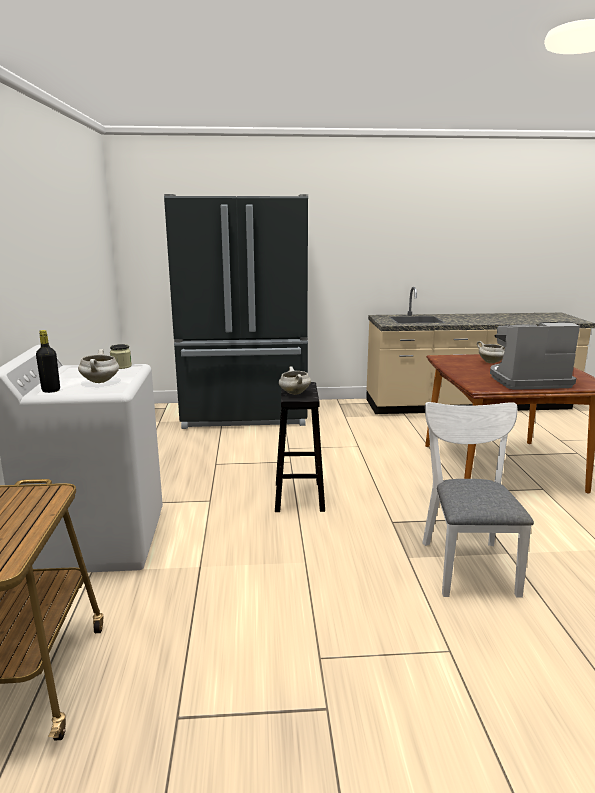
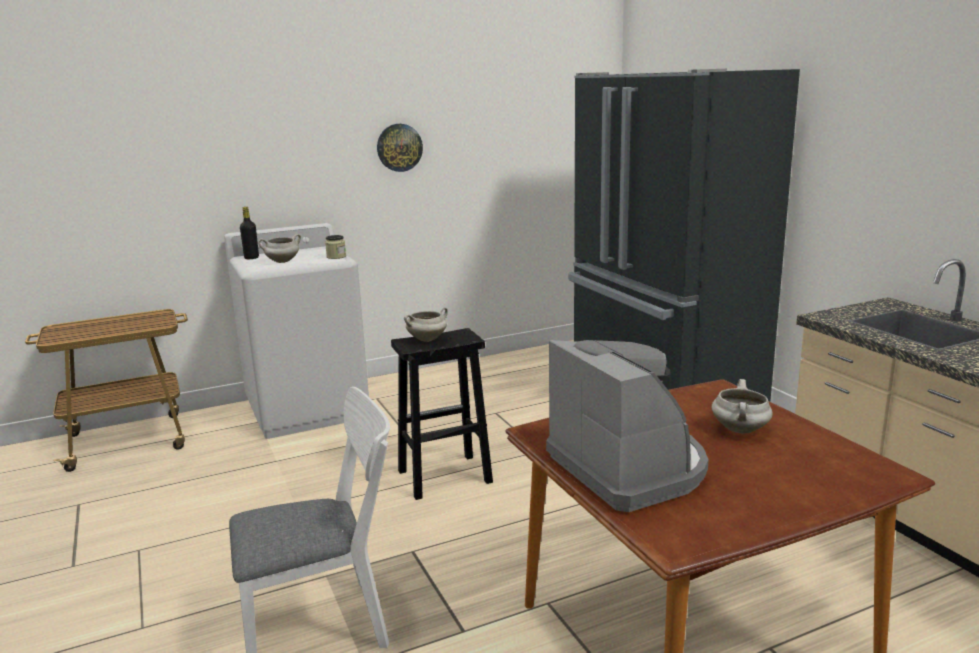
camera: 70 degrees right, 0 degrees up
(52, 260) = (399, 147): none -> wall clock

